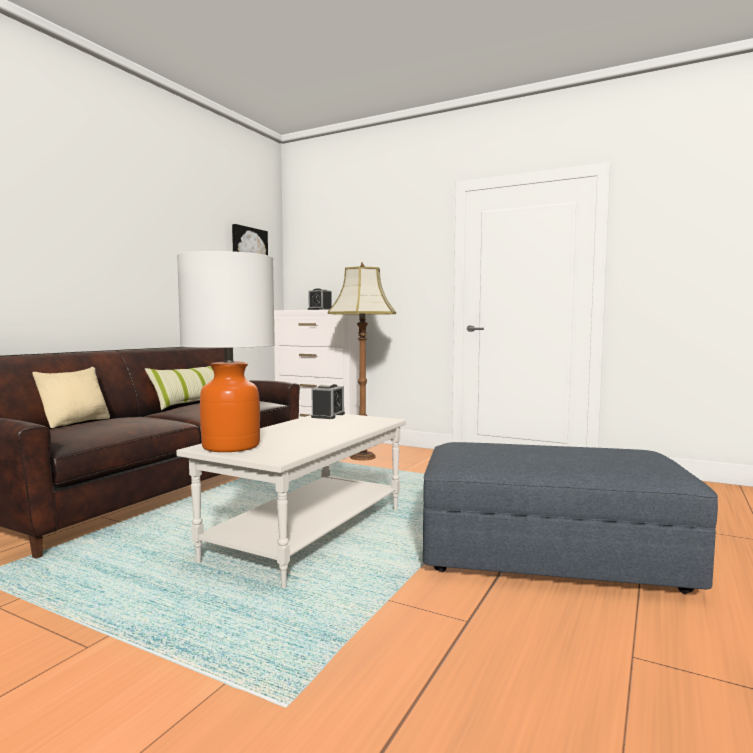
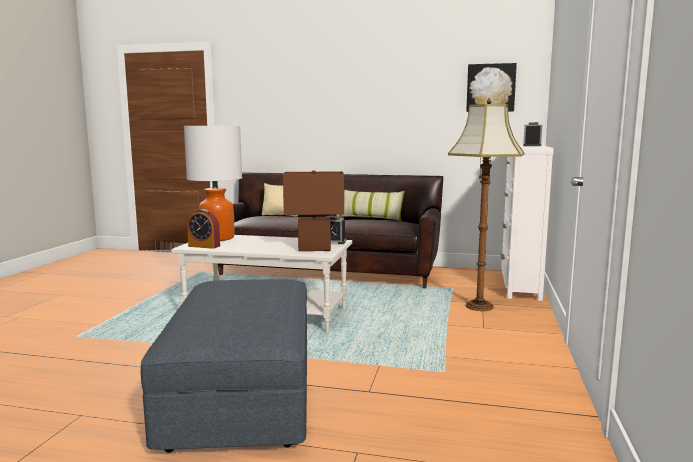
camera: 75 degrees right, 5 degrees up
(286, 451) = (204, 246): none -> alarm clock
(361, 421) = (314, 249): none -> brown table lamp

